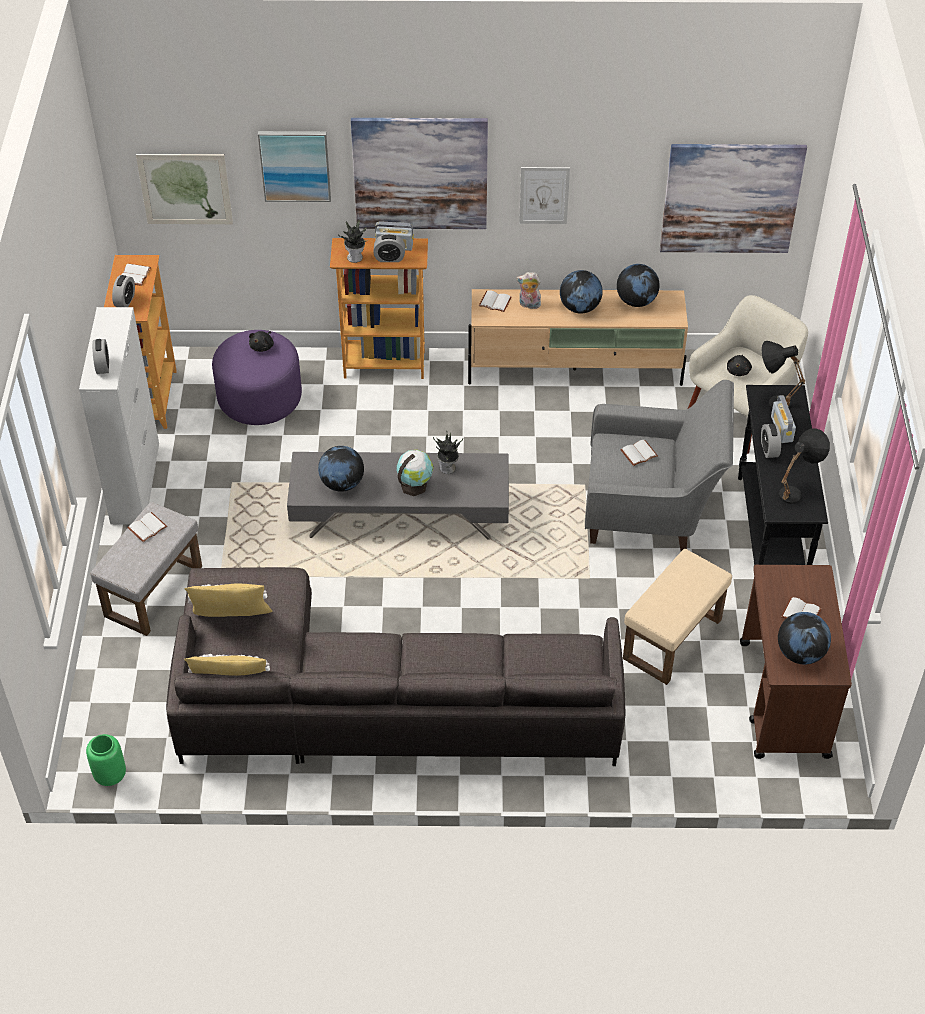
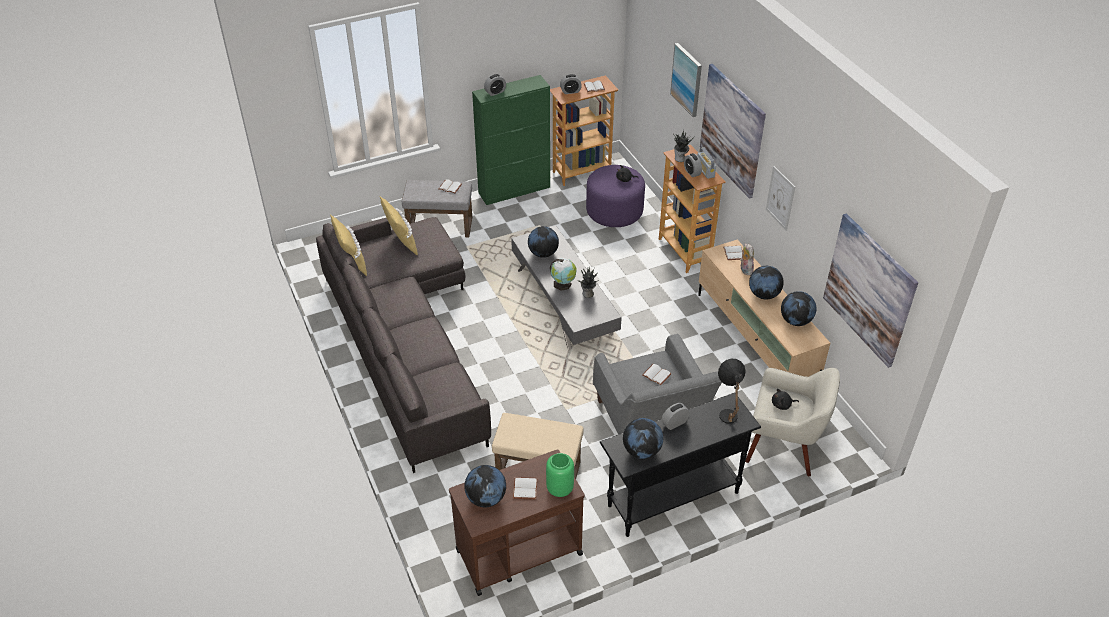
camera: 65 degrees right, 5 degrees down
(110, 776) = (306, 258): green vase -> green vase (559, 489)
(135, 482) = (514, 190): white cabinet -> green cabinet
(185, 189) = (648, 60): picture -> none
(781, 429) = (701, 425): radio -> none
(797, 491) = (641, 451): black table lamp -> globe

